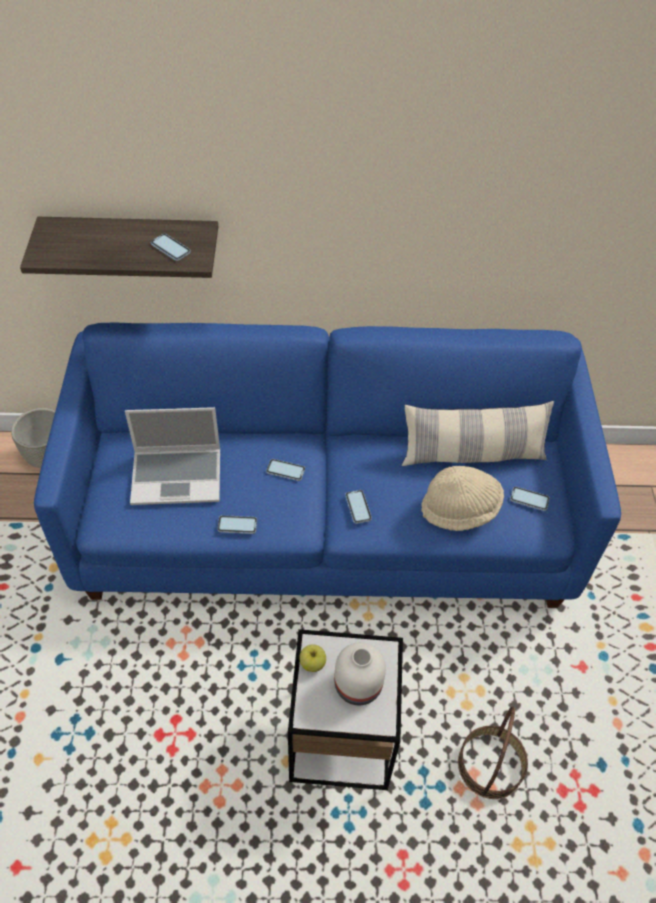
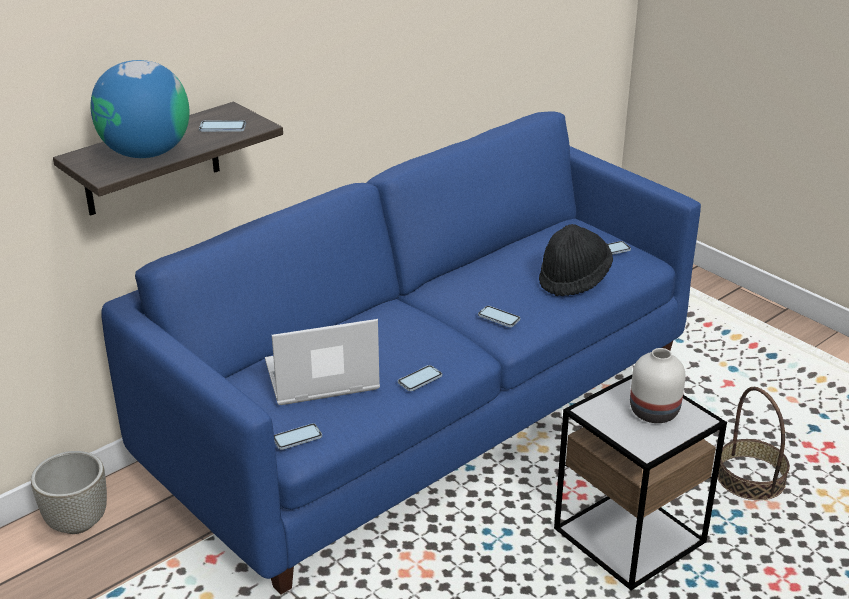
camera: 40 degrees left, 20 degrees down
(91, 247) = (146, 153): none -> globe
(178, 476) = (320, 378): laptop -> laptop turned 150 degrees counterclockwise
(285, 470) = (408, 327): phone -> phone (297, 438)
(312, 663) = (604, 420): apple -> none
(460, 509) = (574, 279): beige hat -> black hat
(472, 454) = (535, 247): pillow -> none

